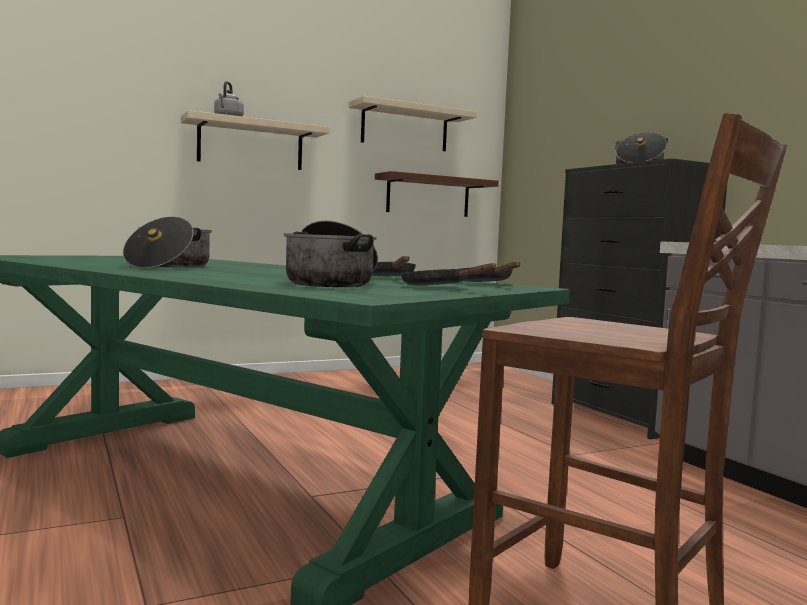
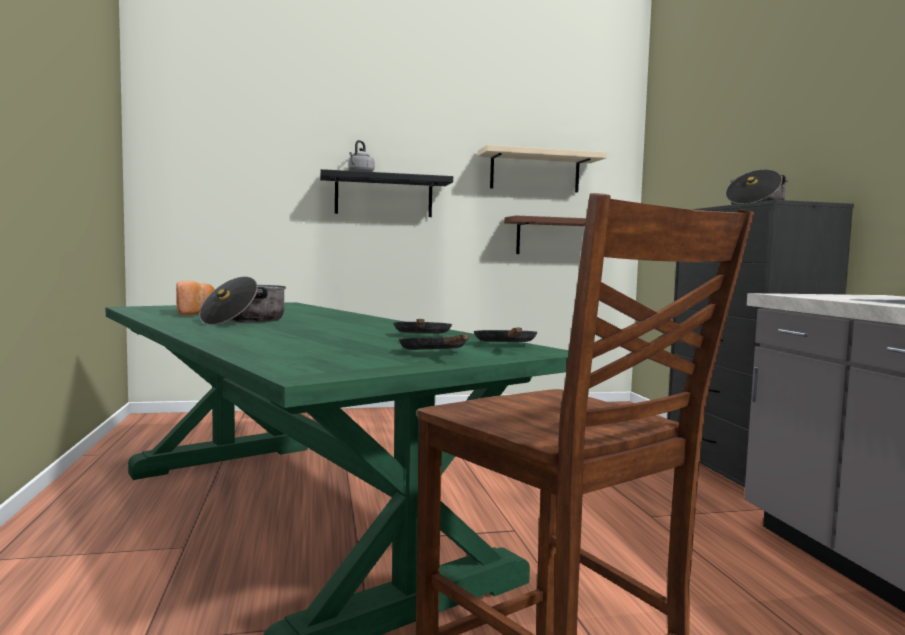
camera: 15 degrees right, 0 degrees up
(93, 261) = (196, 313): none -> bread
(251, 144) = (384, 196): beige shelf -> black shelf
(332, 283) = (339, 346): cooking pot -> none

